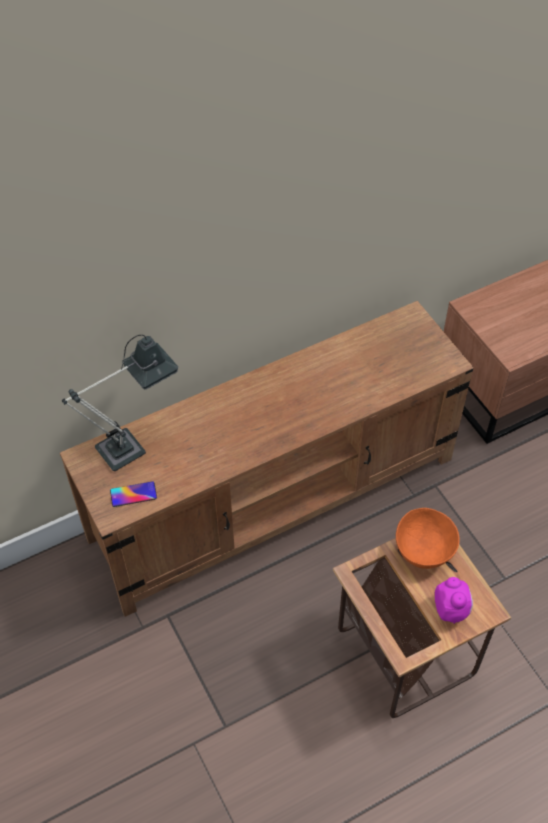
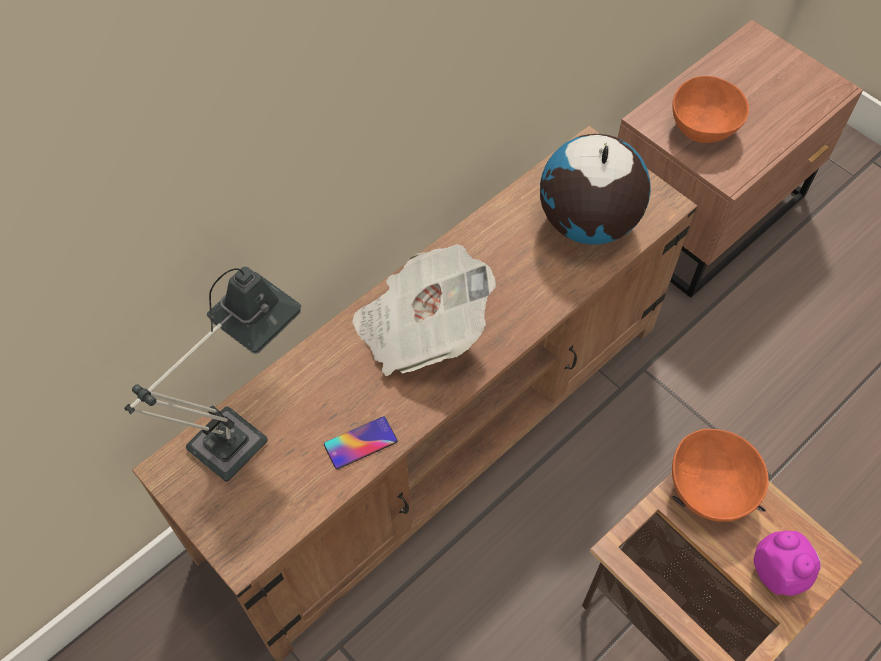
camera: 15 degrees left, 5 degrees up
(133, 494) = (267, 512): phone -> phone (360, 443)
(261, 408) = (421, 329): none -> newspaper
(393, 364) = (586, 223): none -> globe
(505, 318) = (703, 127): none -> orange bowl

